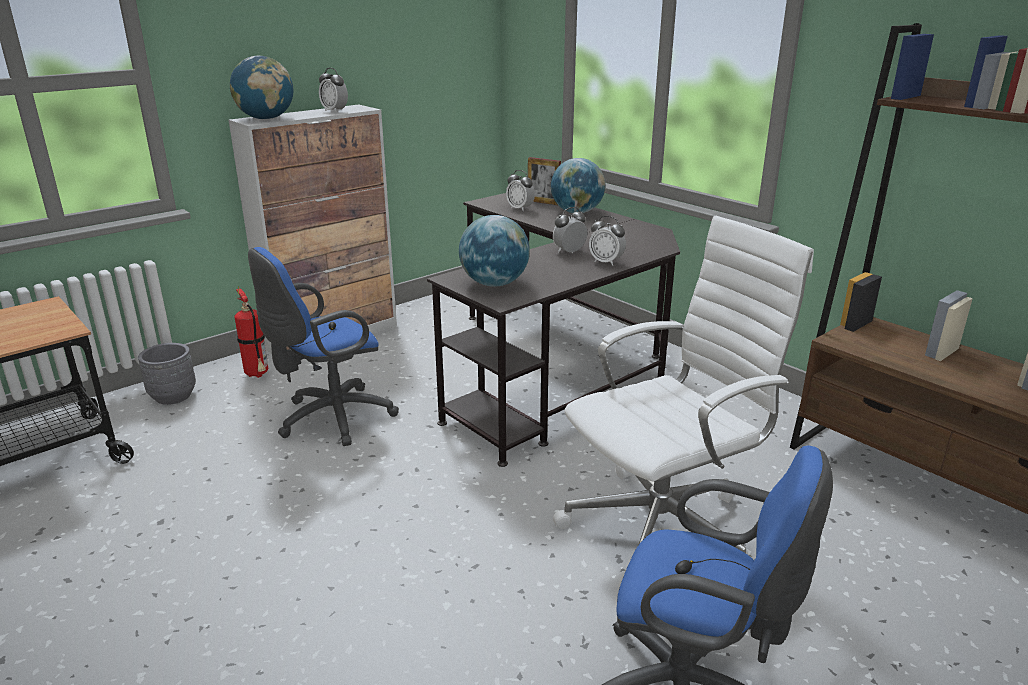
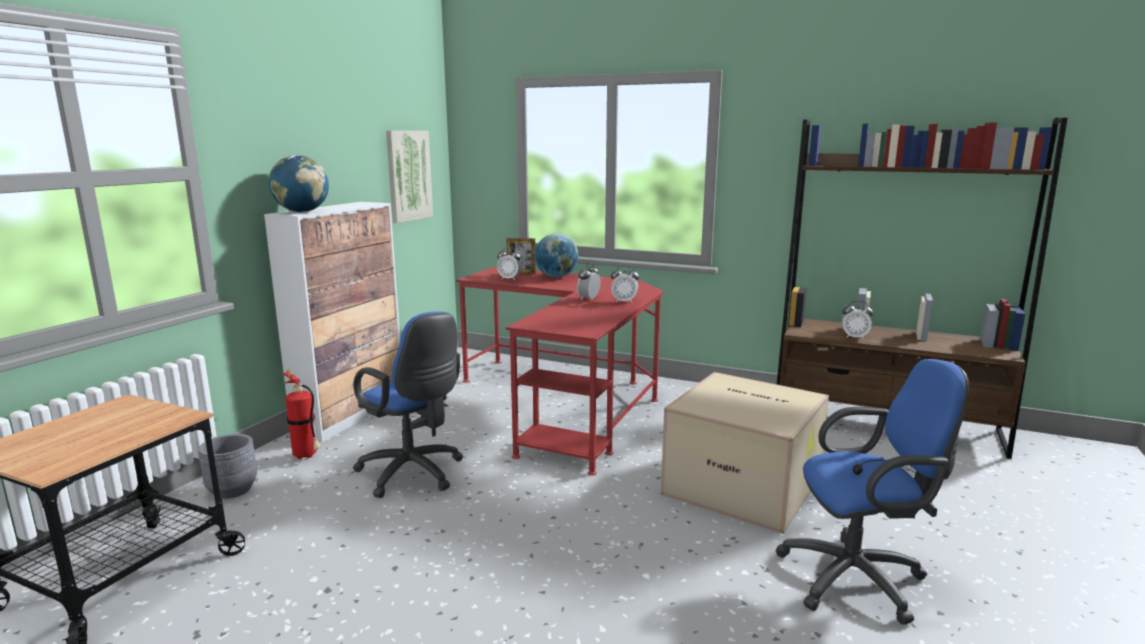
camera: 25 degrees left, 10 degrees down
(330, 419) = (414, 474): blue office chair -> blue office chair turned 75 degrees counterclockwise
(334, 111) = (352, 205): alarm clock -> alarm clock (854, 337)
(434, 72) = (408, 175): none -> picture
(494, 284) = (564, 323): globe -> none
(556, 367) = (567, 402): black desk -> red desk
(664, 528) = (744, 485): white office chair -> cardboard box

